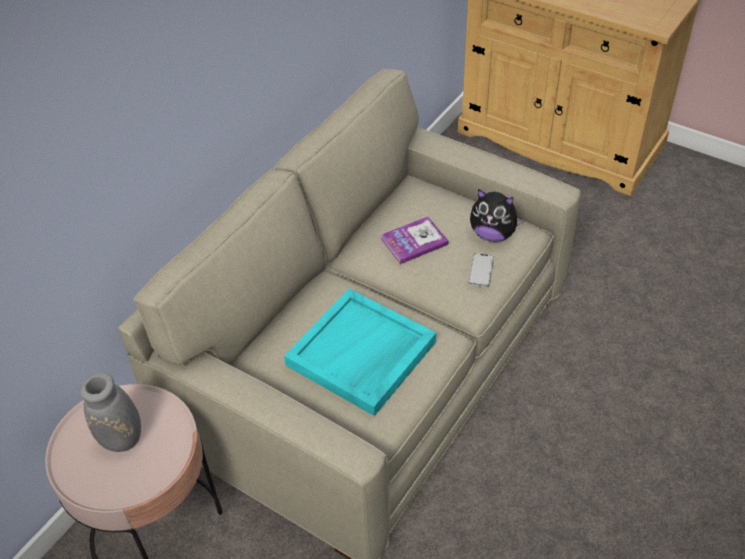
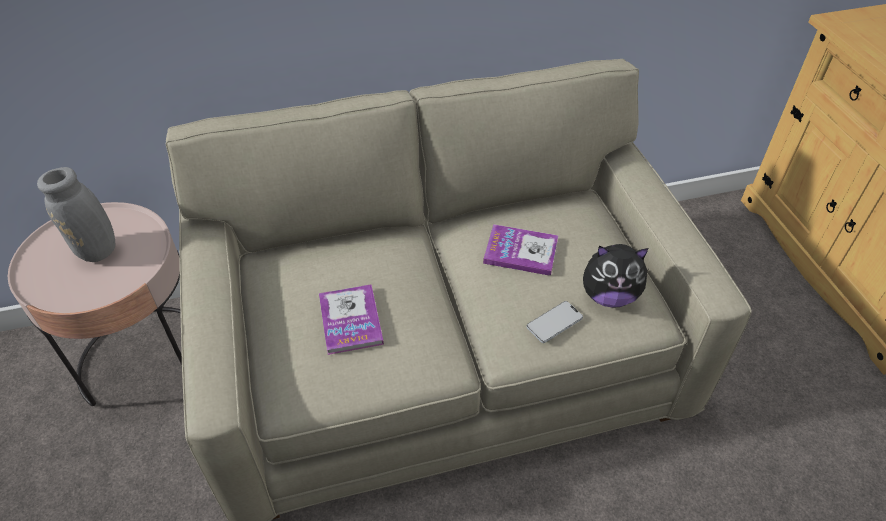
camera: 40 degrees right, 0 degrees up
(361, 355) = (350, 320): turquoise tray -> book
(493, 234) = (609, 296): plush toy -> plush toy turned 60 degrees counterclockwise

